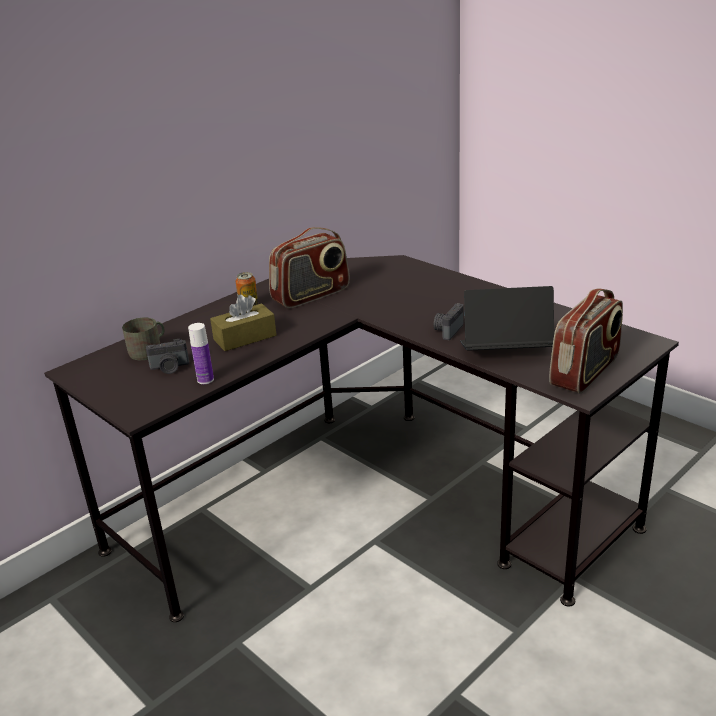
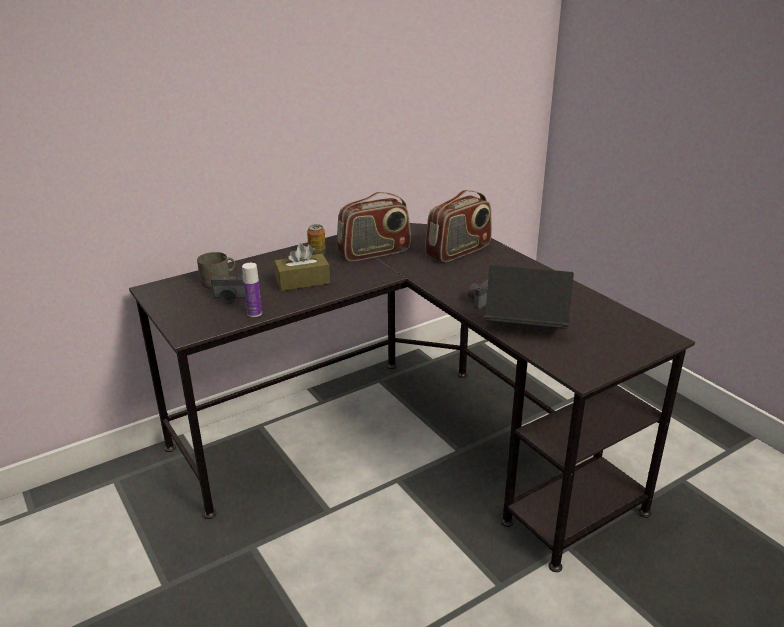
camera: 10 degrees right, 0 degrees up
(585, 372) = (592, 357): radio -> radio (458, 251)

